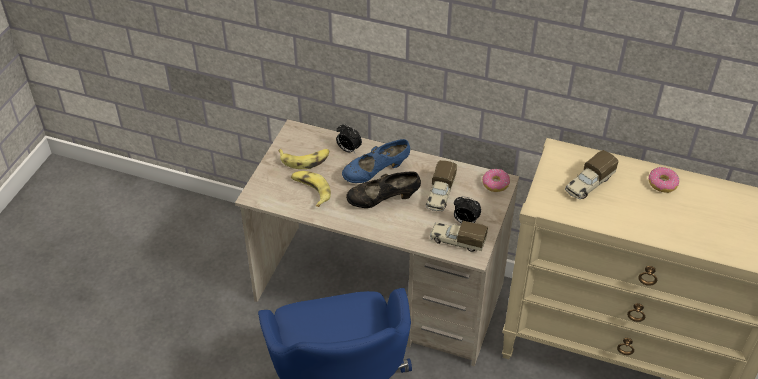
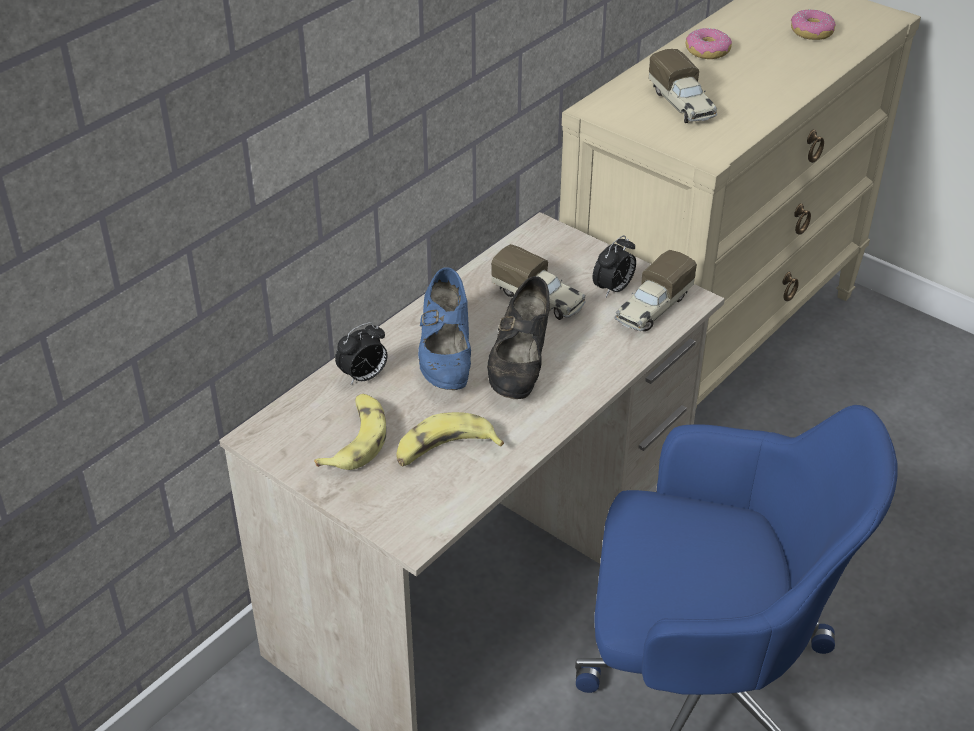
camera: 70 degrees left, 5 degrees down
(495, 184) = (544, 238): donut -> donut (811, 32)

